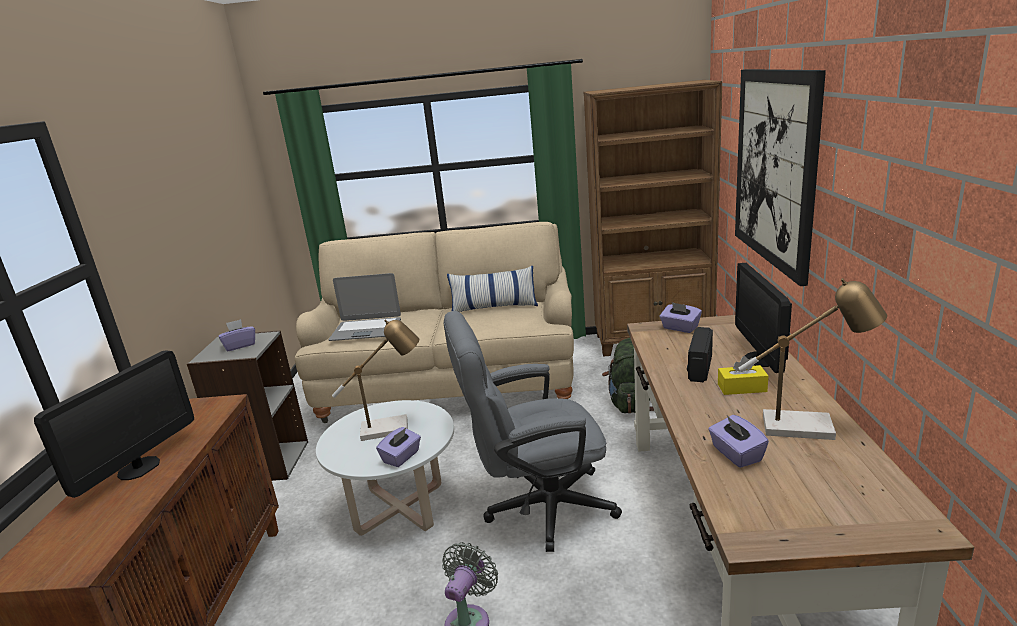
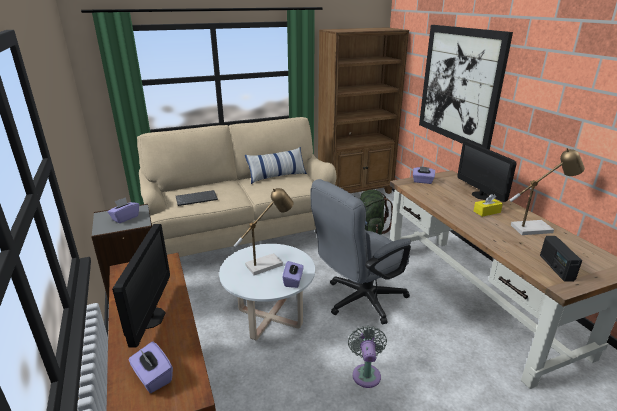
camera: 25 degrees left, 5 degrees up
(366, 330) = (197, 198): laptop -> keyboard
(699, 368) = (455, 203): radio -> radio (556, 268)
(736, 454) = (517, 246): purple tissue box -> purple tissue box (153, 377)

